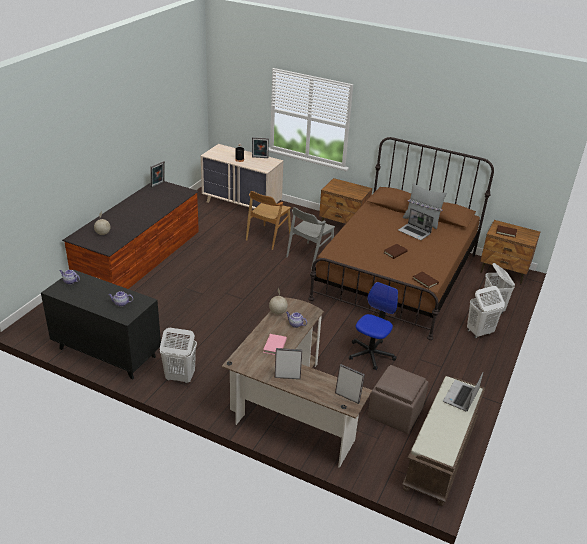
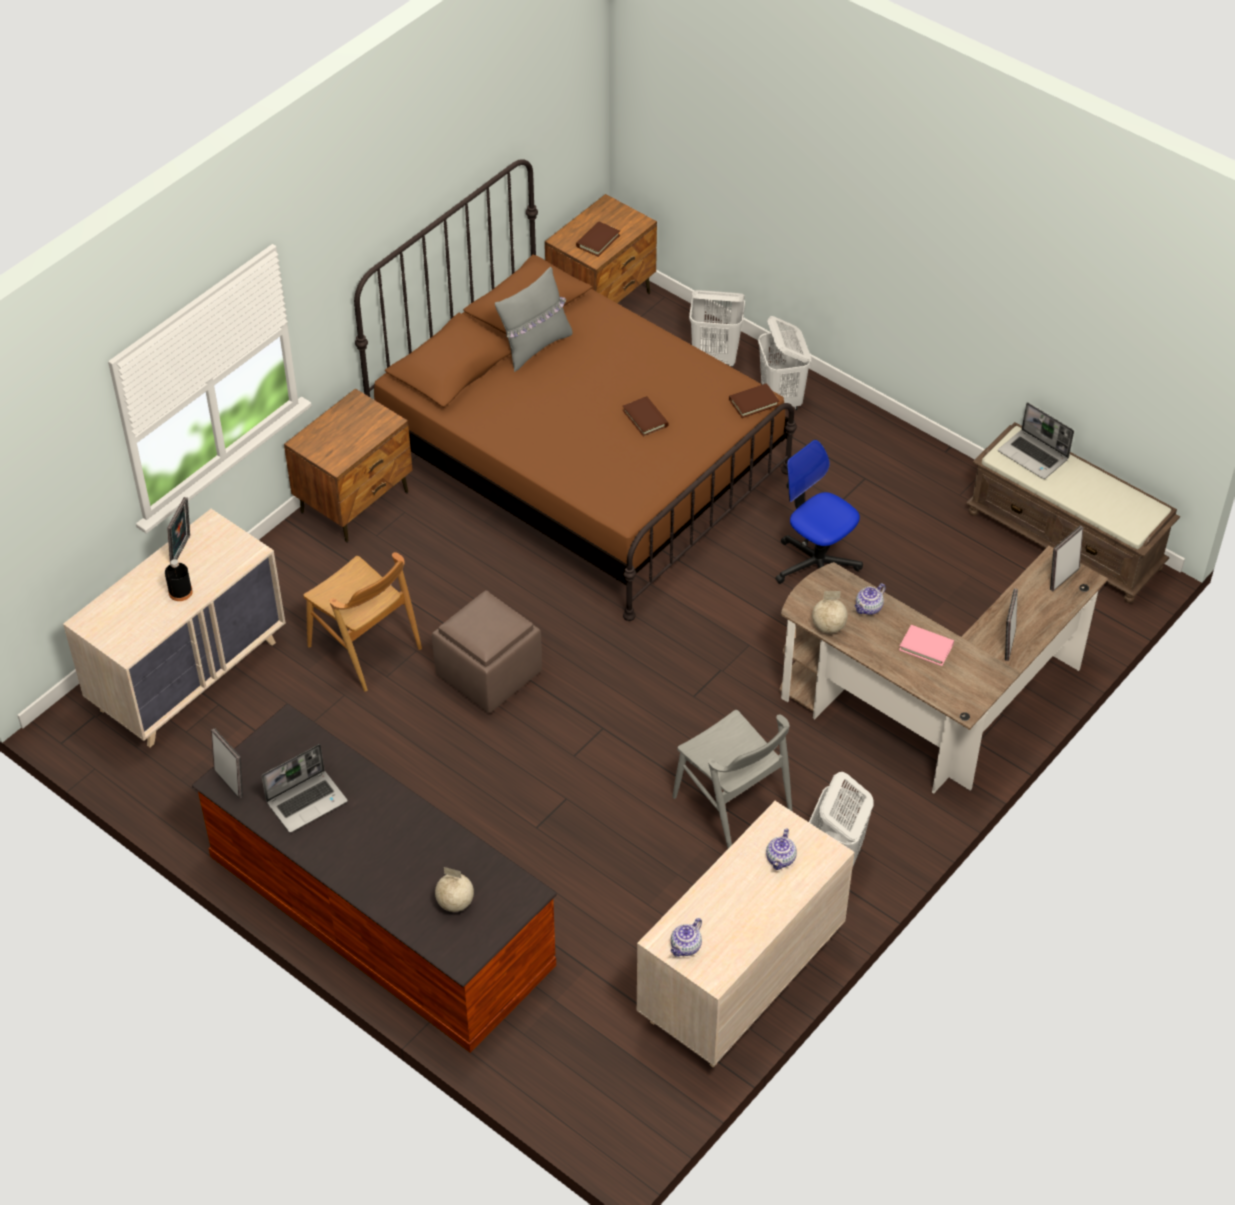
camera: 75 degrees left, 15 degrees up
(106, 353) = (740, 981): black dresser -> beige dresser
(309, 255) = (464, 587): grey chair -> grey chair (732, 805)
(396, 413) = (970, 569): brown ottoman -> brown ottoman (488, 673)
(414, 232) = (577, 370): laptop -> laptop (307, 801)

